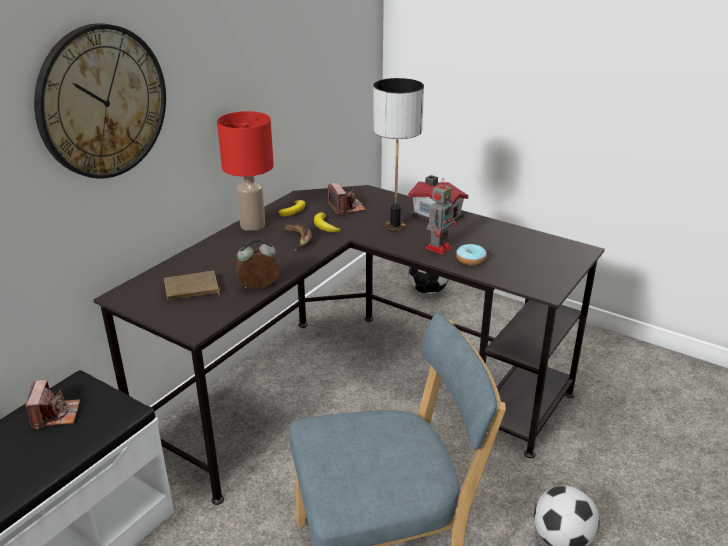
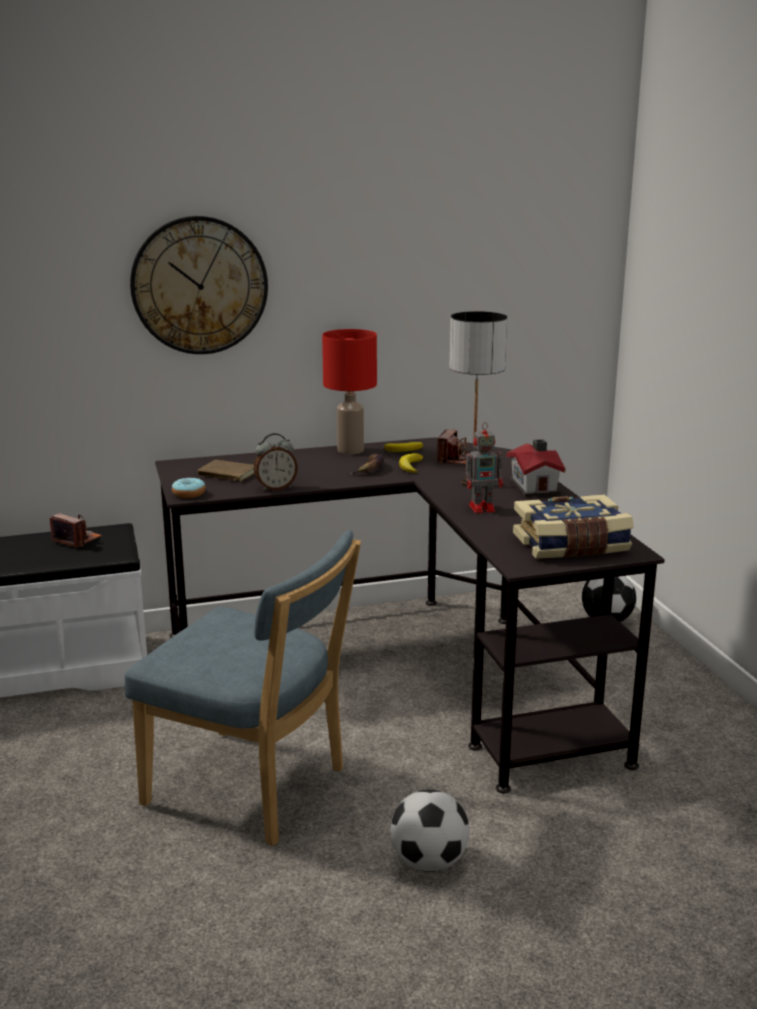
camera: 40 degrees right, 10 degrees down
(55, 414) = (77, 540): camera -> camera turned 90 degrees counterclockwise
(259, 288) = (275, 488): alarm clock -> alarm clock turned 135 degrees clockwise
(470, 260) = (494, 524): donut -> donut (189, 494)
(543, 259) = (571, 545): none -> book

